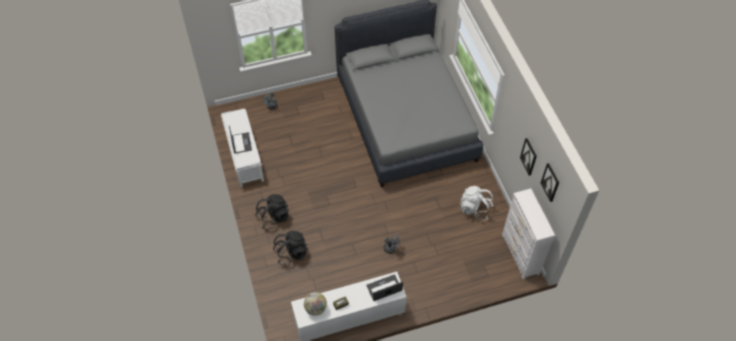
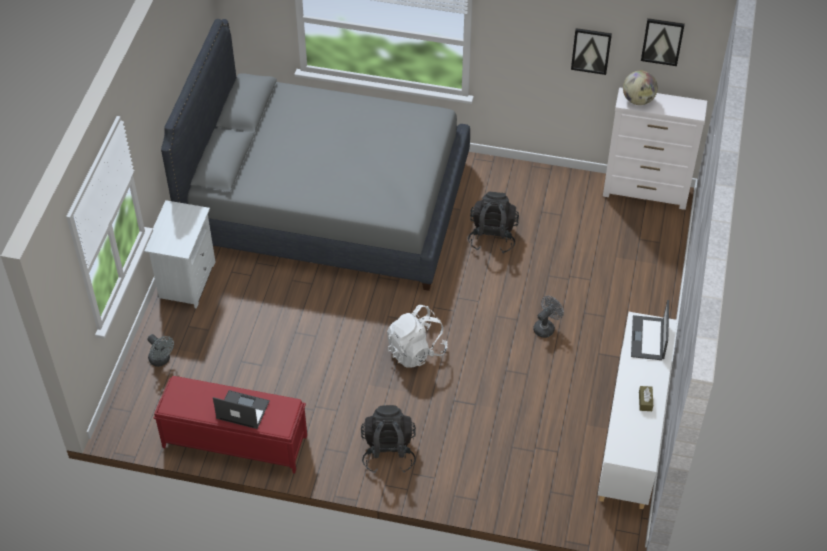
camera: 60 degrees left, 5 degrees down
(244, 155) = (234, 441): white bench -> red bench
(291, 253) = (472, 456): black backpack -> black backpack (492, 236)
(315, 308) = (634, 435): globe -> globe (638, 100)
(321, 91) = (186, 281): none -> white nightstand
(475, 209) = (542, 203): white backpack -> white backpack (416, 351)

